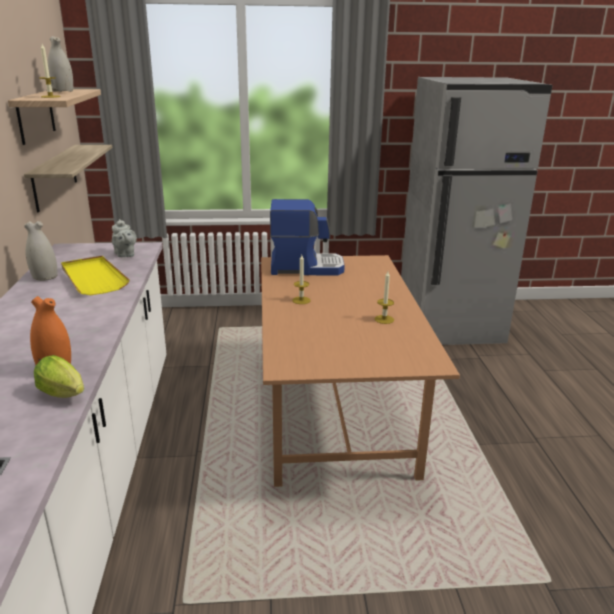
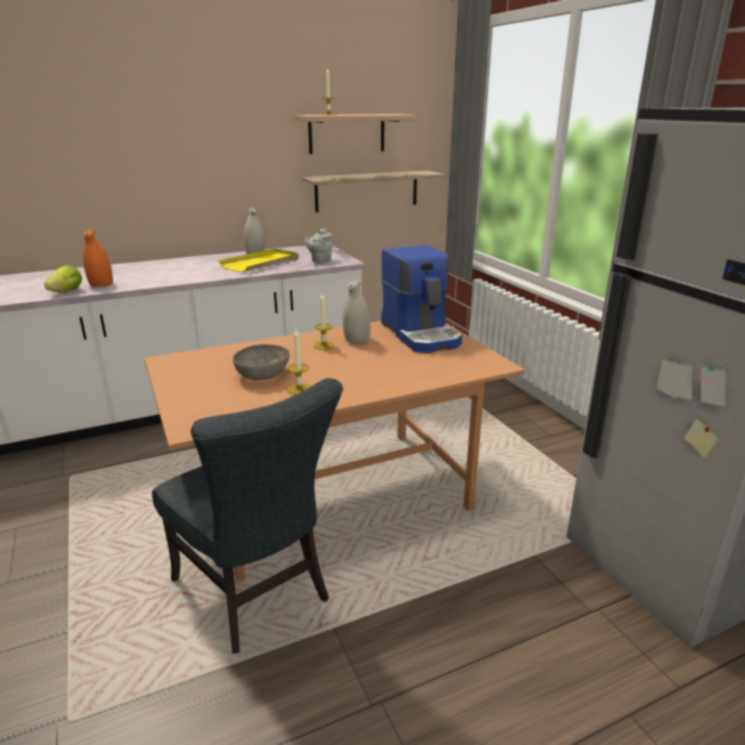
camera: 70 degrees right, 0 degrees up
(63, 91) = (373, 114): white vase -> white vase (356, 339)
(347, 329) = (262, 374): none -> grey bowl
(437, 472) = (257, 594): none -> grey chair

